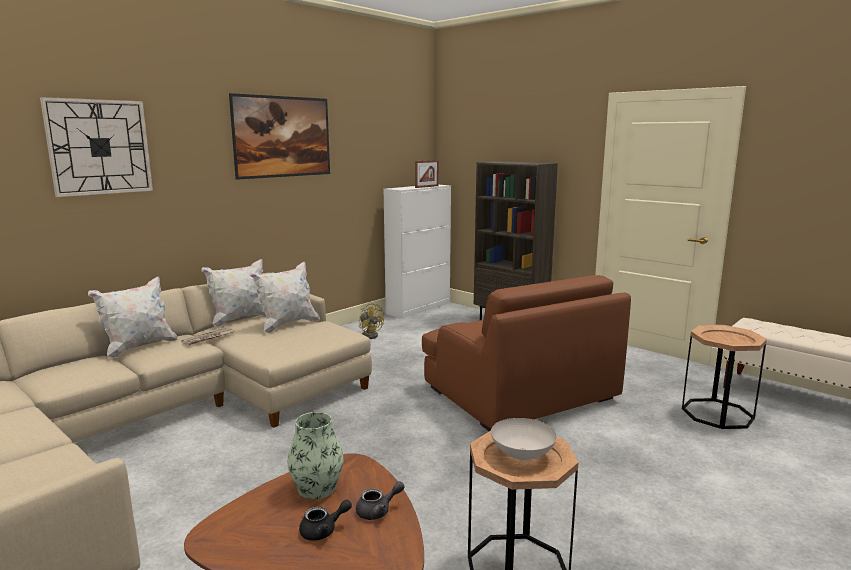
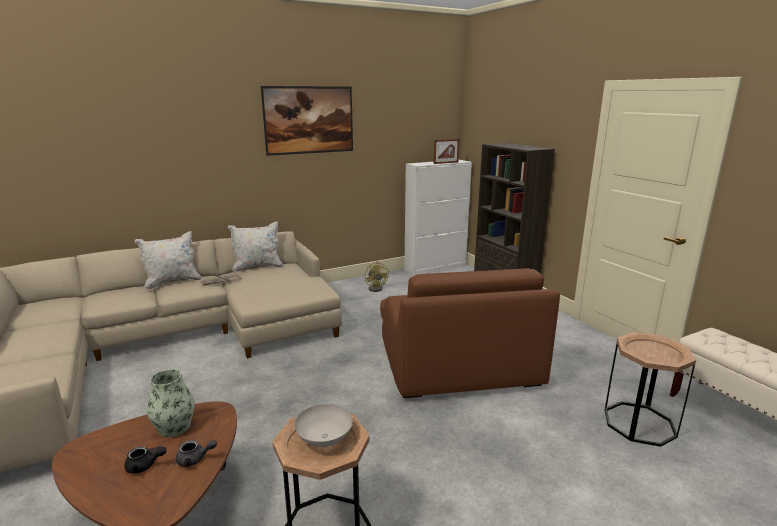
camera: 20 degrees right, 5 degrees up
(99, 147) = (155, 131): wall clock -> none
(287, 324) = (284, 276): white pillow -> none

